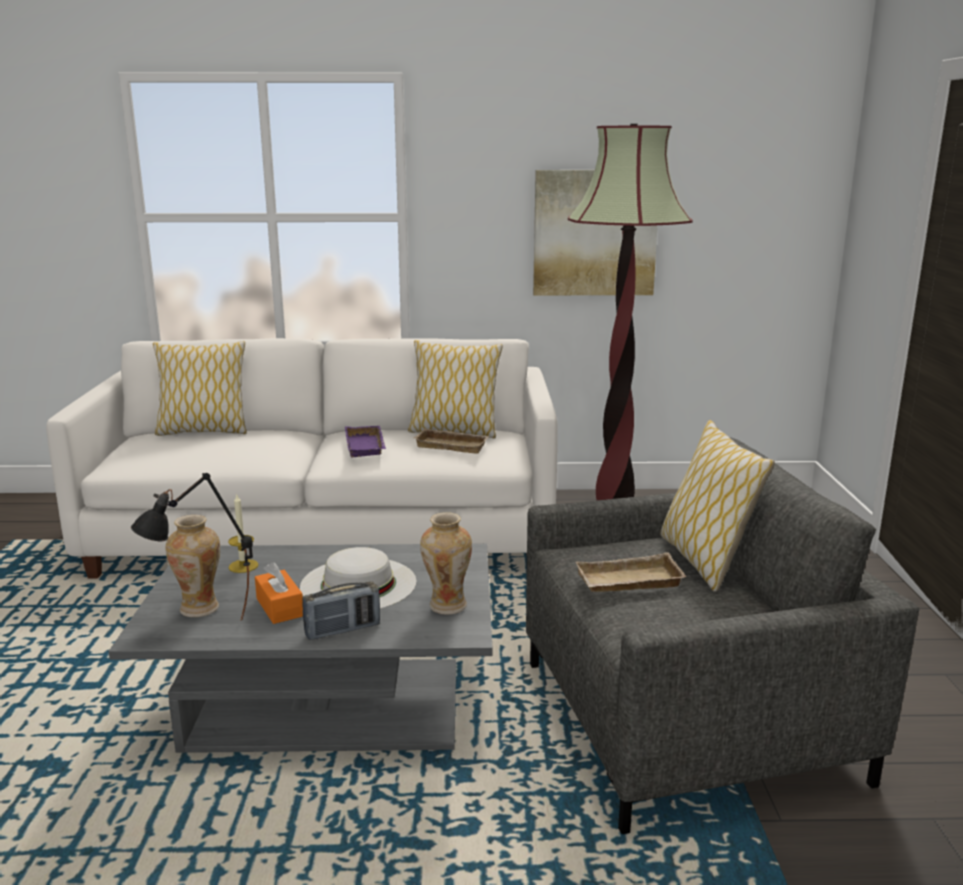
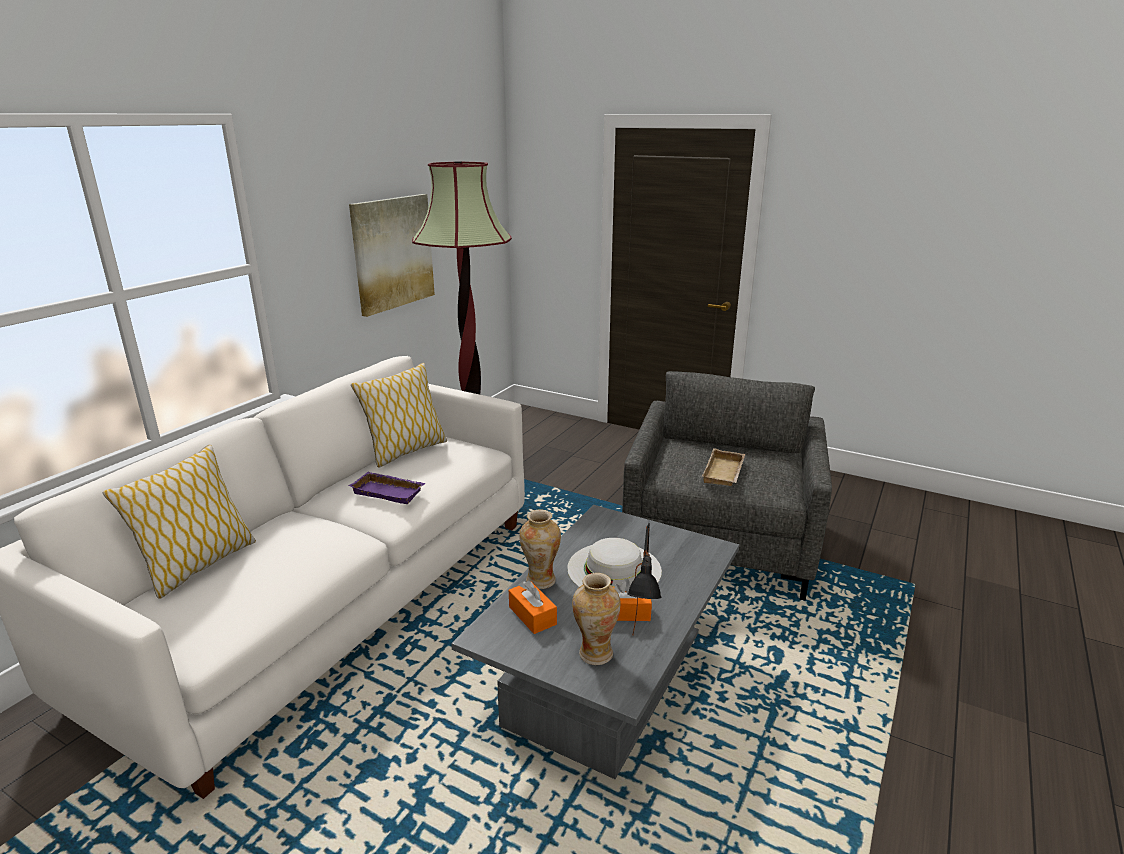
camera: 60 degrees left, 5 degrees up
(243, 566) = (532, 615): candle -> orange tissue box
(342, 630) = (681, 592): radio -> none
(446, 606) = (675, 544): vase -> vase (540, 581)
(453, 445) = (440, 459): beige tray -> none
(704, 561) = (712, 446): pillow -> none

